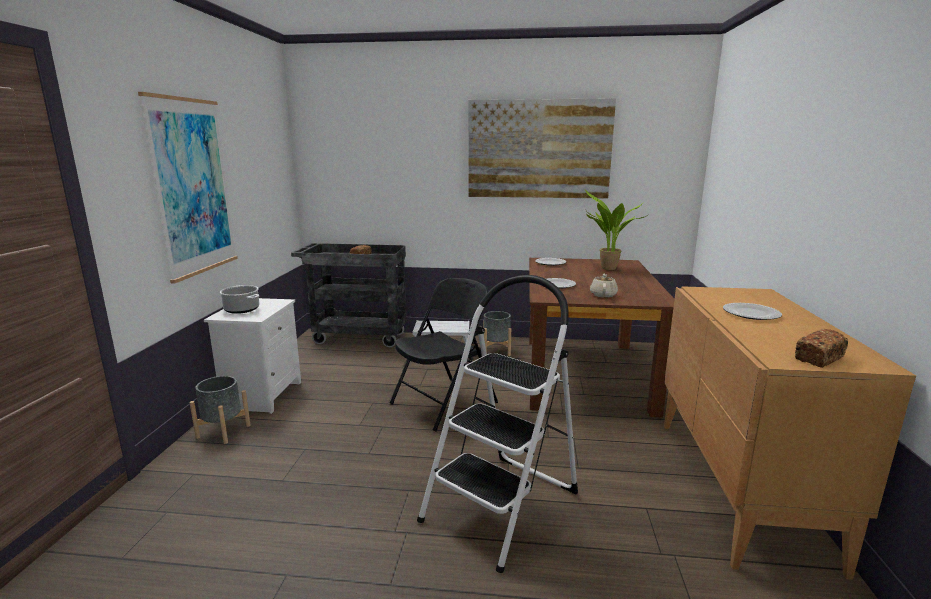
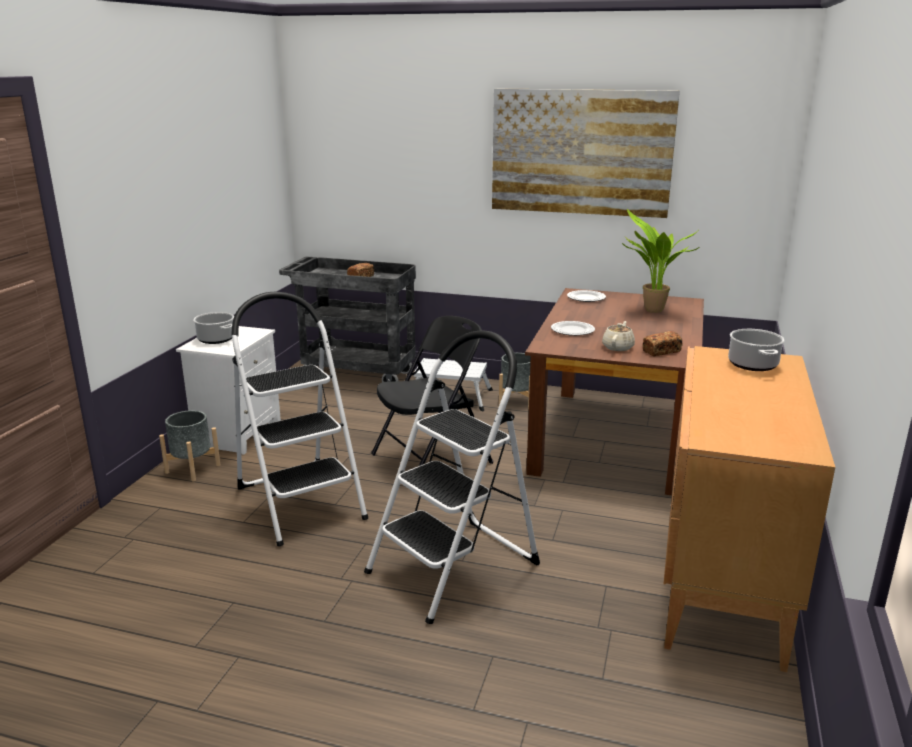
camera: 10 degrees right, 5 degrees up
(193, 187) = (167, 206): picture -> none
(334, 453) = (300, 501): none -> step ladder
(741, 297) = (752, 364): none -> cooking pot
(751, 313) = (739, 386): plate -> none
(819, 358) = (753, 442): bread -> bread (661, 351)

